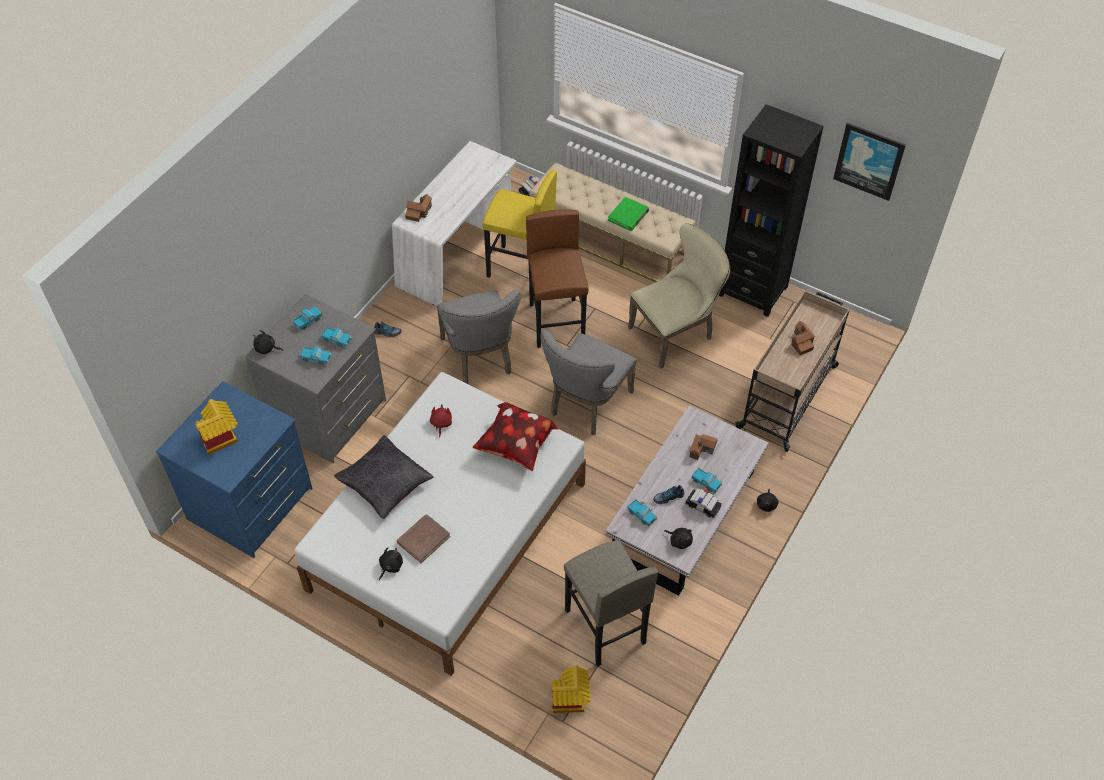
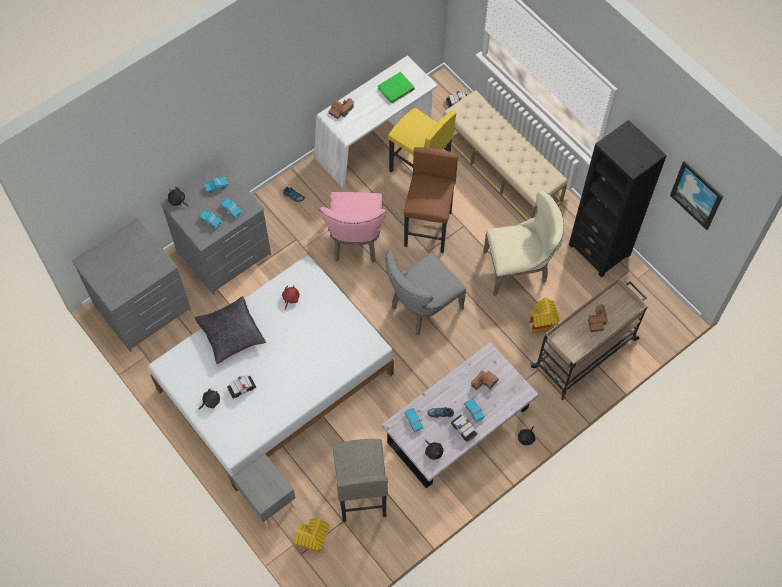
camera: 20 degrees right, 10 degrees up
(222, 439) = (120, 266): toy house -> toy house (542, 324)
(251, 504) = (143, 308): blue dresser -> grey dresser
(423, 539) = (241, 388): brown book -> toy car
(480, 359) = (356, 242): grey chair -> pink chair
(494, 671) = (267, 498): none -> grey nightstand
(516, 448) = (338, 337): pillow -> none
(628, 216) = (514, 158): green book -> green book (396, 89)

